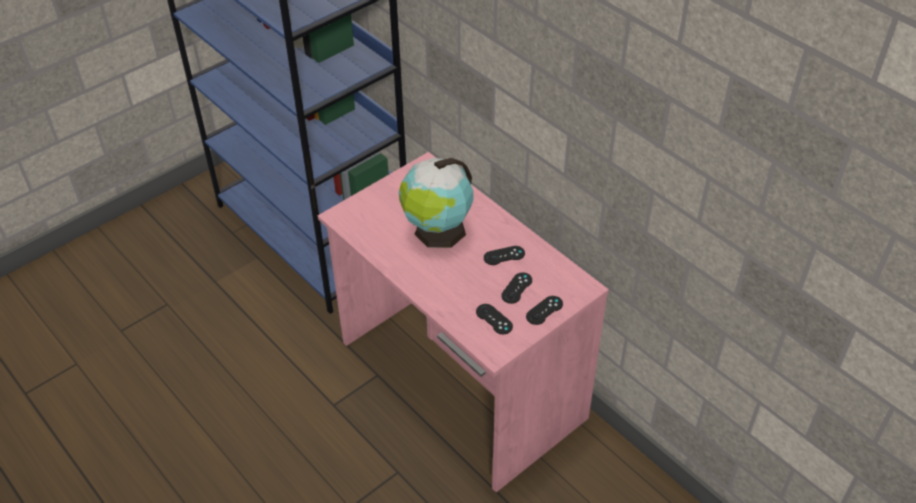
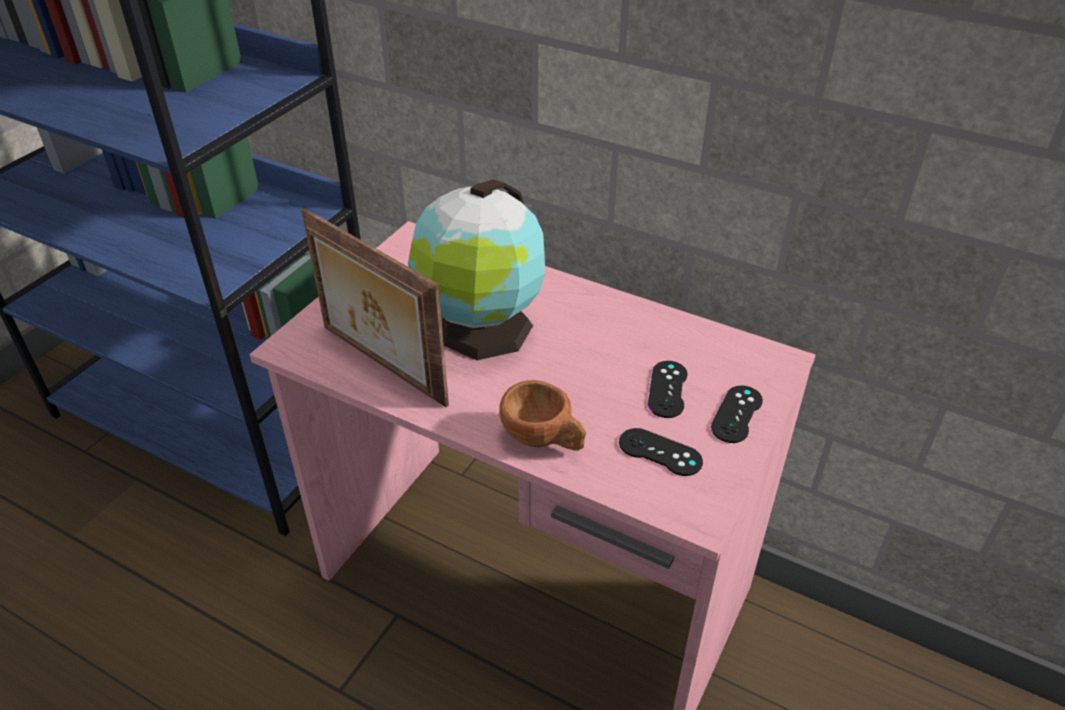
camera: 20 degrees left, 5 degrees down
(378, 238) = (381, 366): none -> picture frame
(441, 297) = (544, 439): none -> brown cup
(504, 255) = (615, 343): black game controller -> none

